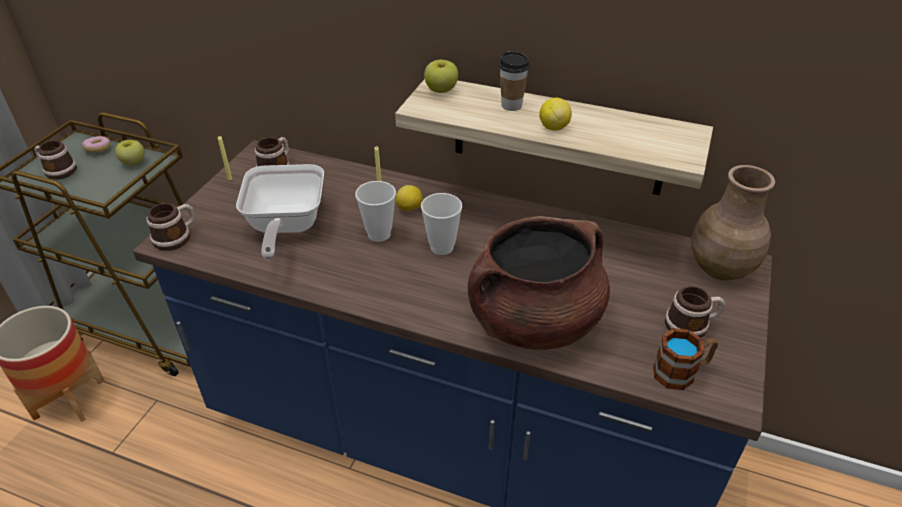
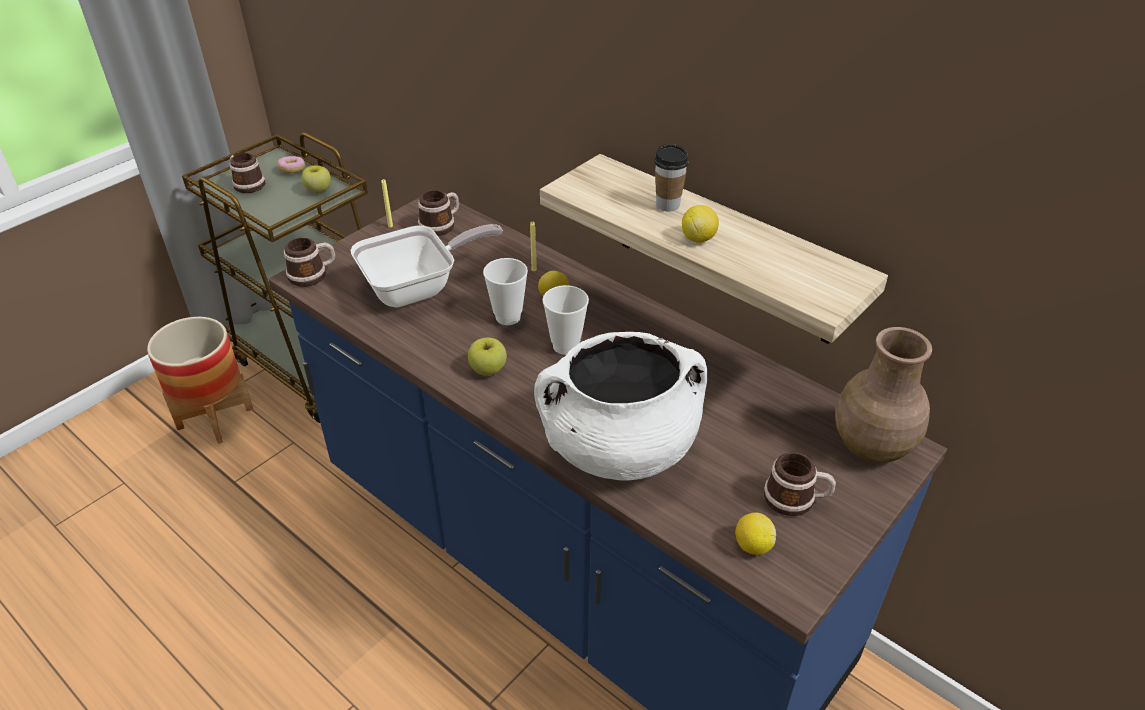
camera: 20 degrees right, 0 degrees up
(285, 227) = (418, 288): frying pan -> frying pan turned 135 degrees counterclockwise
(441, 90) = (603, 173): apple -> apple (488, 370)
(533, 321) = (619, 448): brown cooking pot -> white cooking pot
(681, 372) = (752, 545): mug -> lemon

